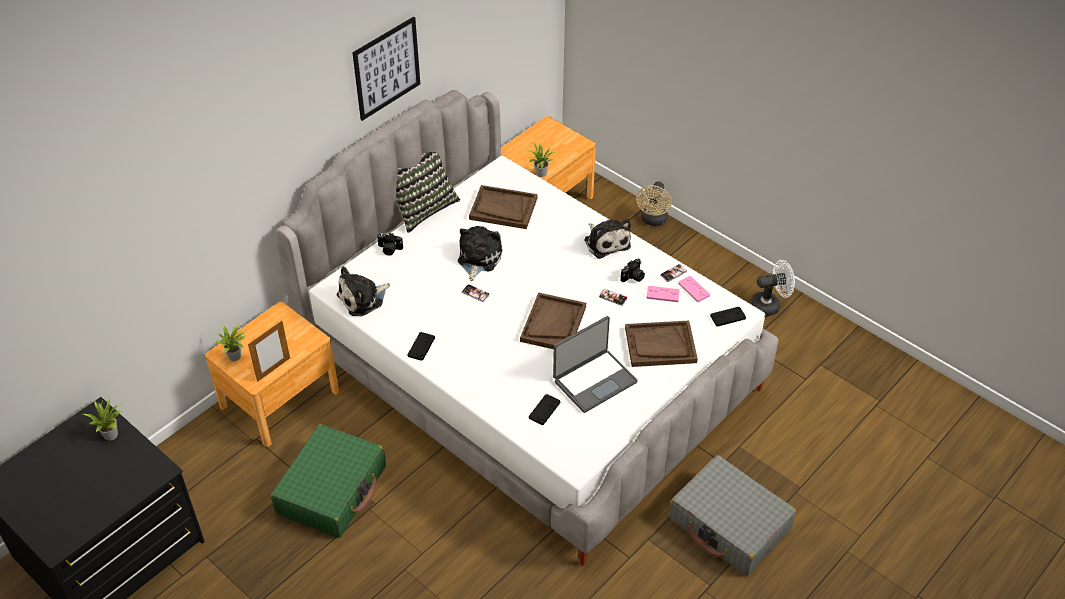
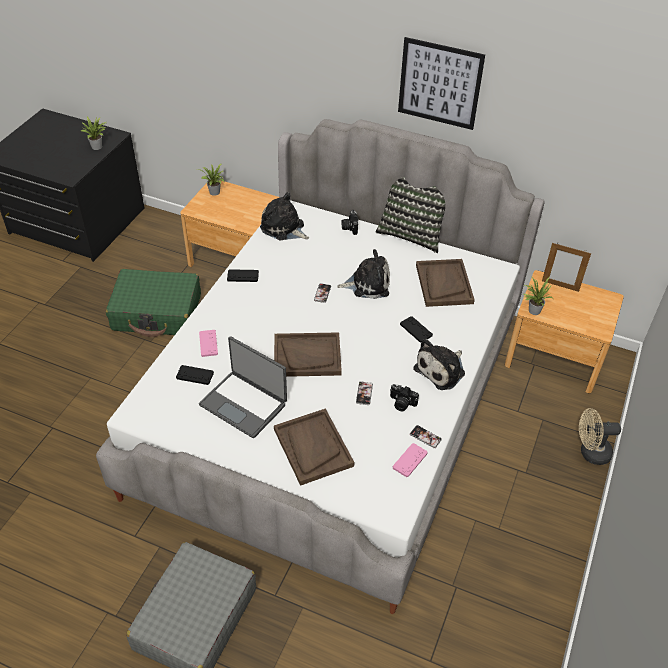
camera: 70 degrees right, 0 degrees up
(273, 369) = (208, 215): picture frame -> picture frame (560, 286)
(662, 294) = (388, 434): pink game controller -> pink game controller (208, 343)
(728, 317) = (382, 501): black game controller -> black game controller (416, 330)
(769, 305) = (528, 598): white fan -> none

